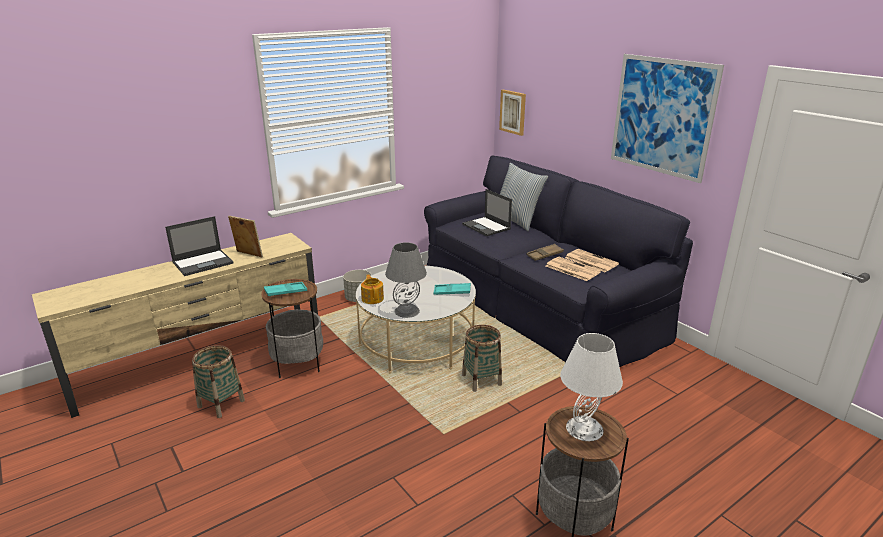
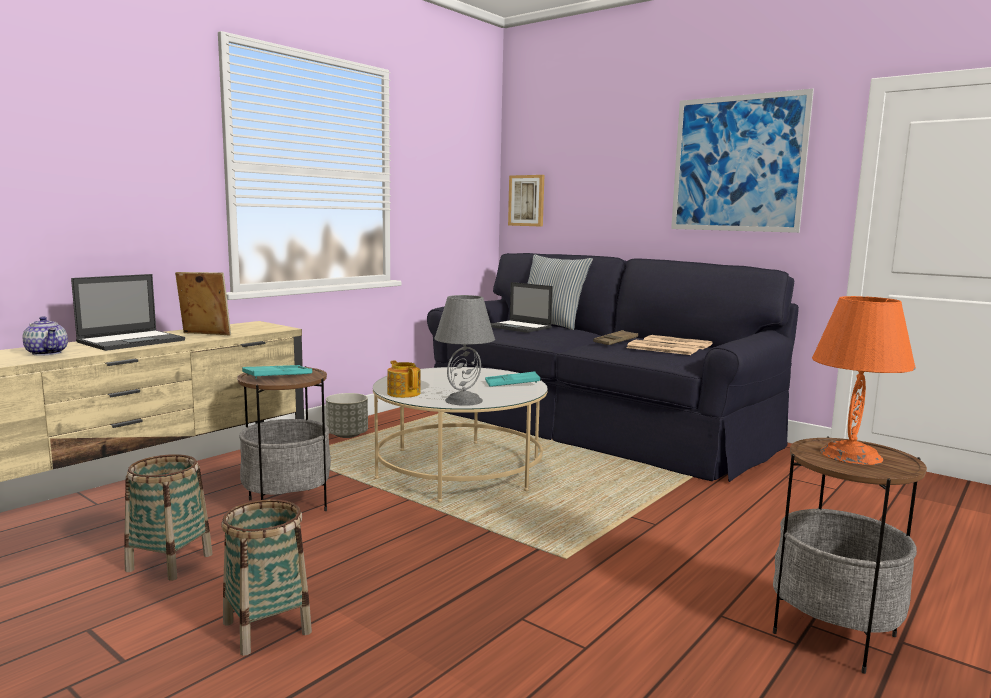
camera: 15 degrees left, 15 degrees down
(153, 277) = (47, 353): none -> teapot
(481, 380) = (577, 498): basket -> basket (267, 627)
(584, 428) = (850, 455): white table lamp -> orange table lamp

